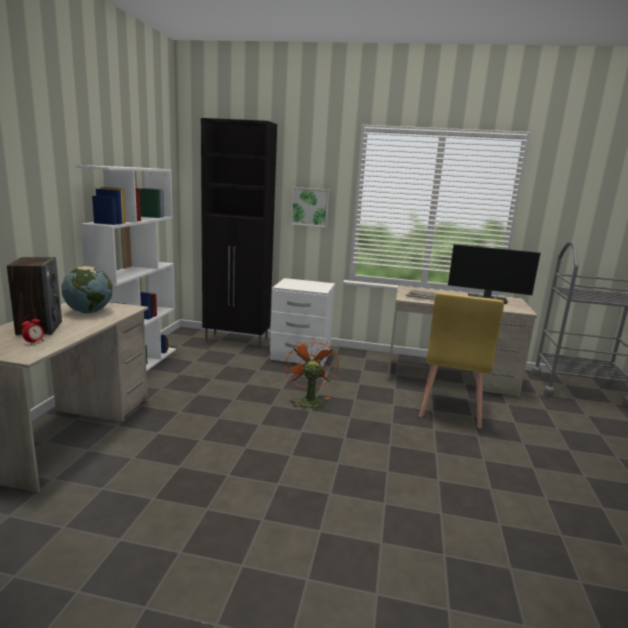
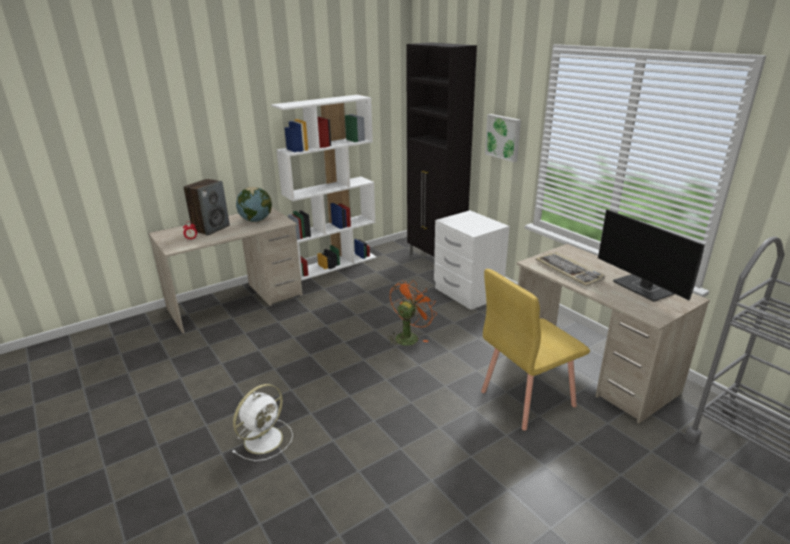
camera: 45 degrees right, 10 degrees up
(327, 538) = (265, 439): none -> white fan

